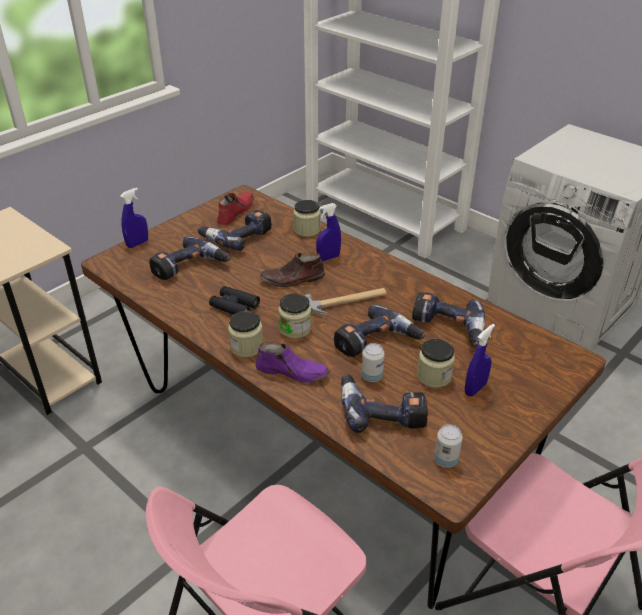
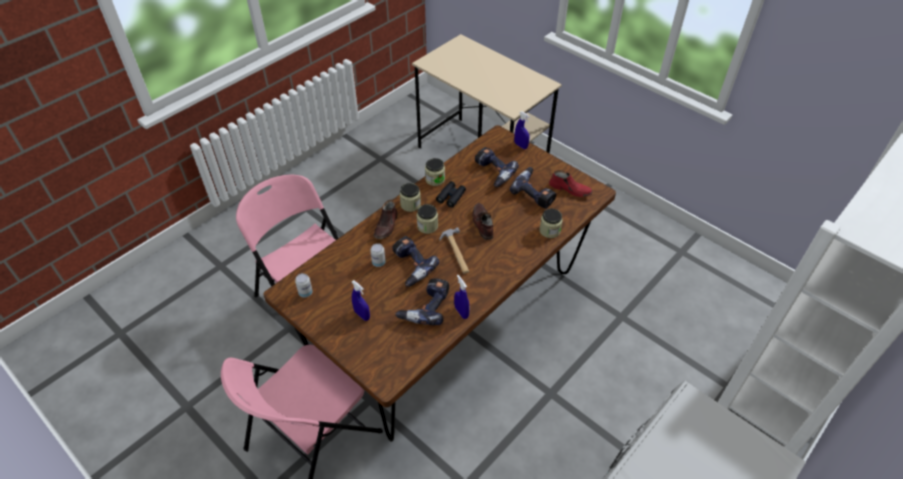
camera: 90 degrees right, 10 degrees up
(292, 371) = (386, 226): purple shoe -> brown shoe
(328, 258) = (511, 243): blue spray bottle -> blue spray bottle (461, 312)
(382, 410) = (348, 266): power drill -> none
(434, 376) = (376, 294): jar -> jar (435, 179)

